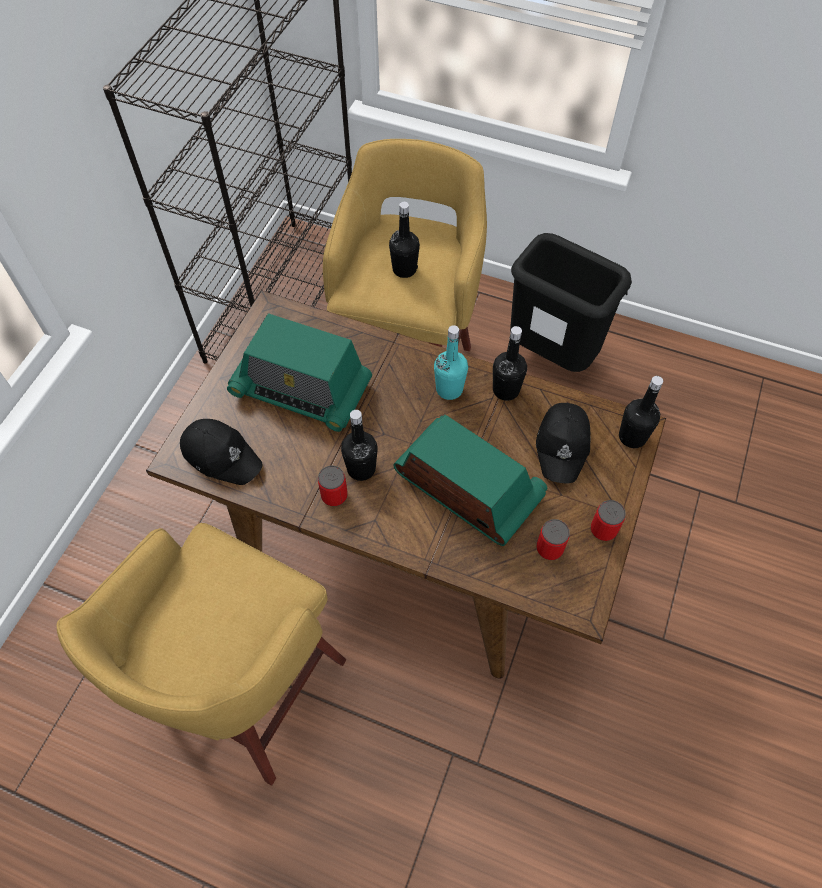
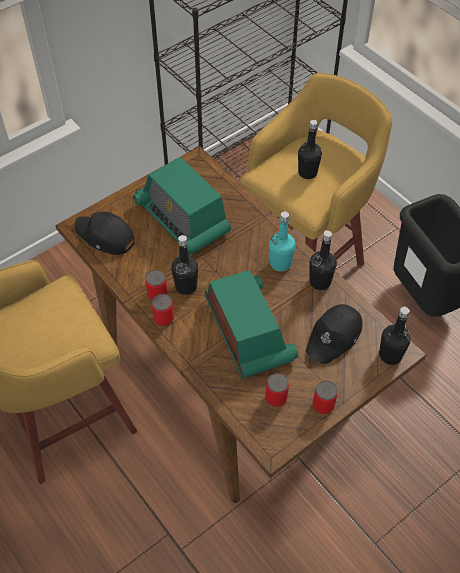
camera: 30 degrees right, 5 degrees down
(221, 455) = (105, 237): black cap -> black cap turned 150 degrees clockwise
(361, 521) = (163, 318): none -> can

